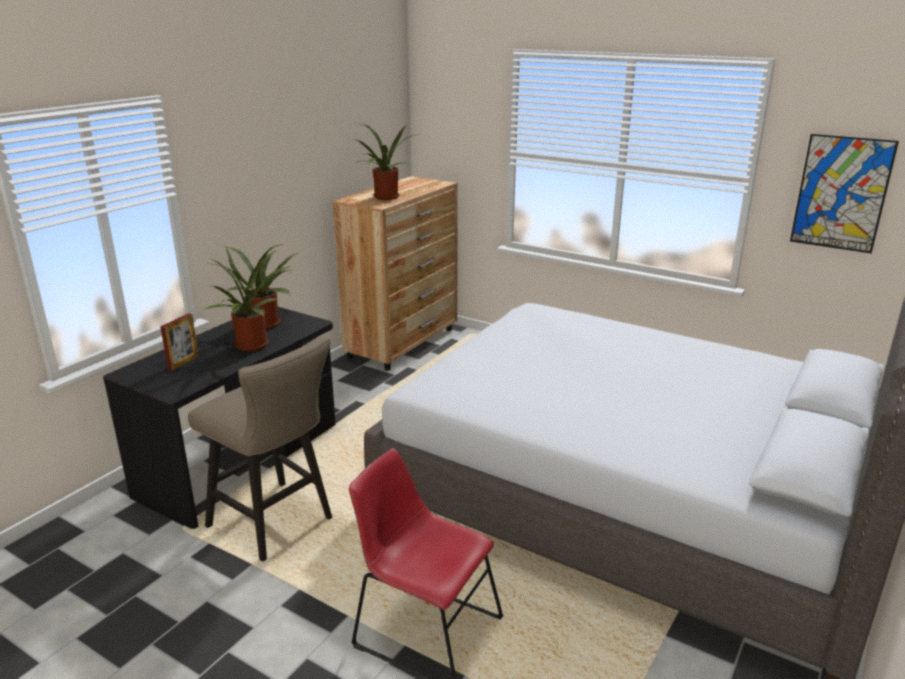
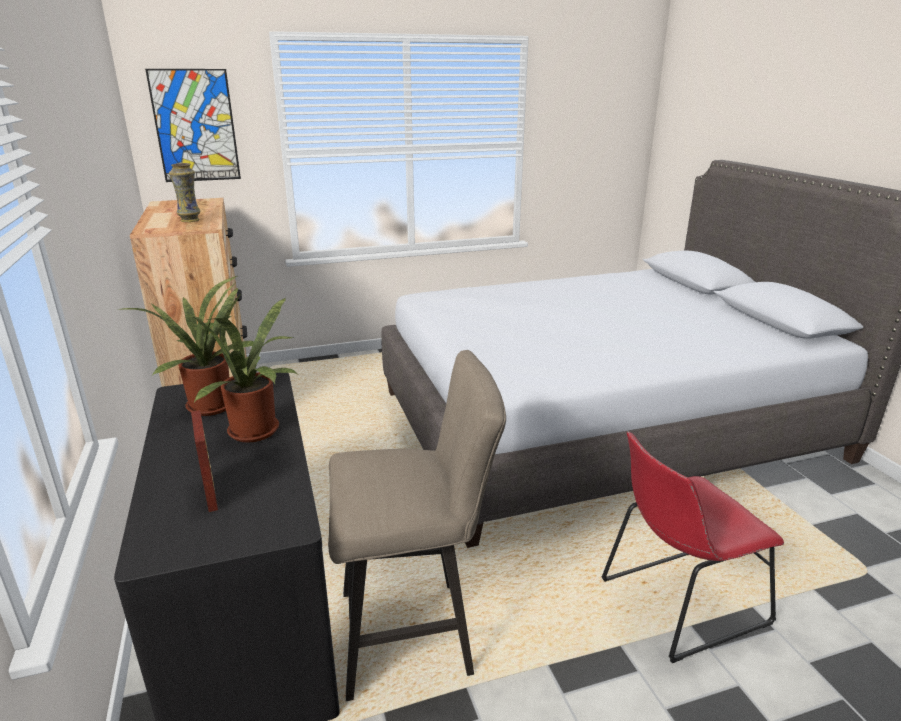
camera: 50 degrees left, 0 degrees up
(385, 198) = (190, 220): potted plant -> vase
(841, 193) = (583, 145): picture -> picture (195, 126)

